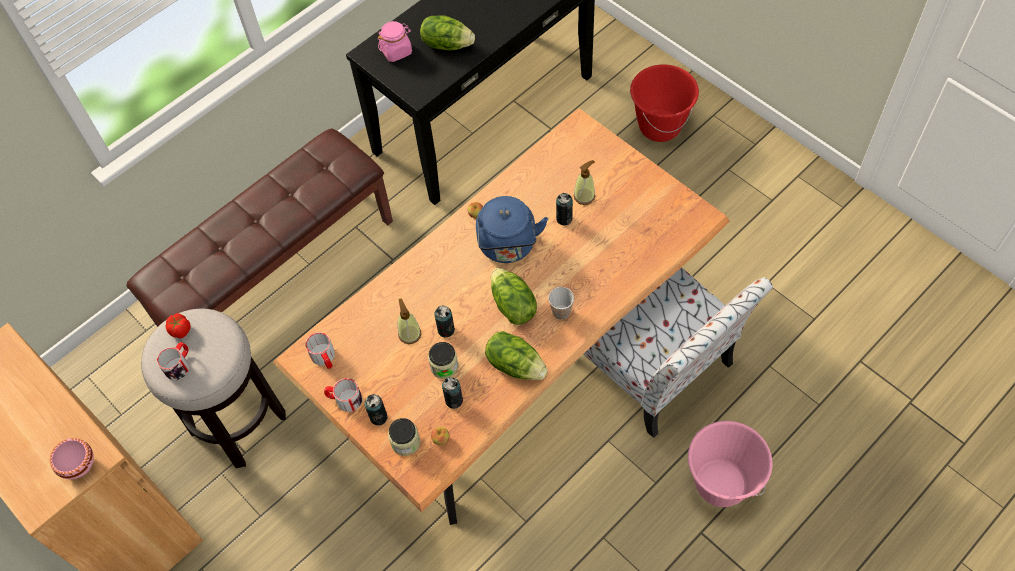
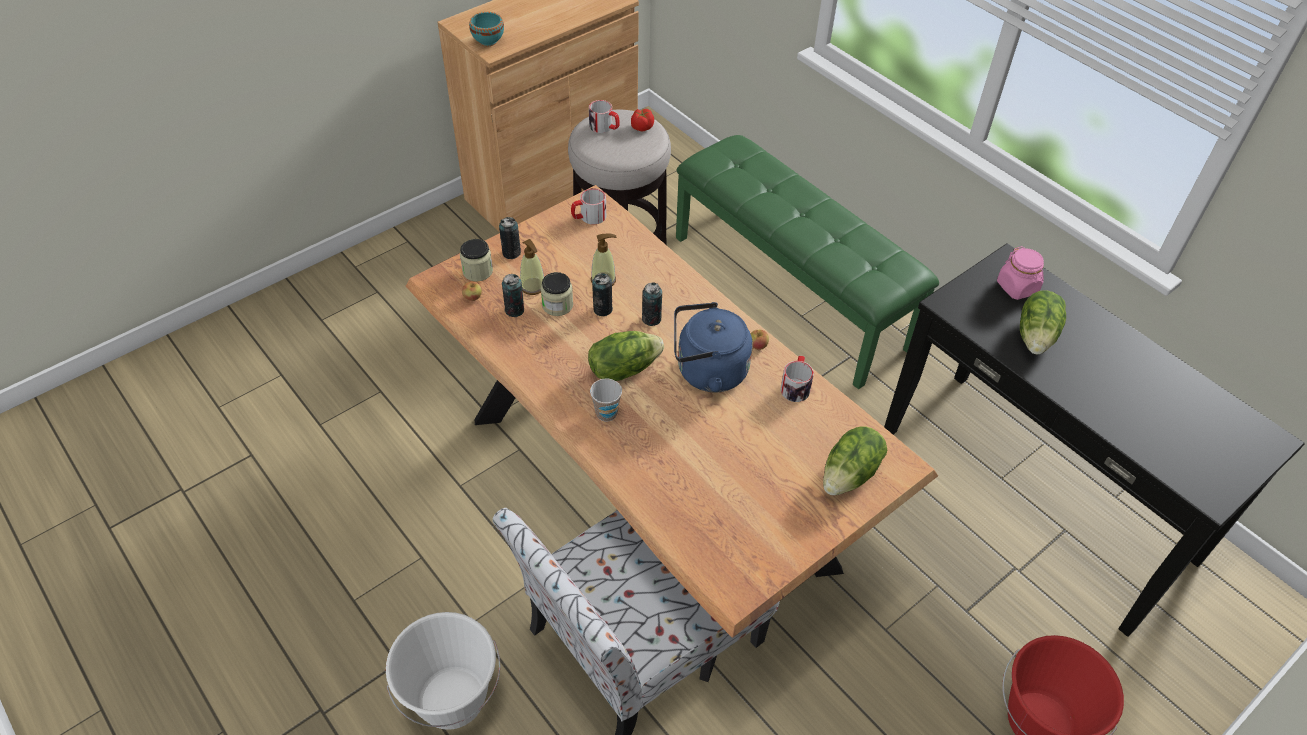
camera: 90 degrees right, 10 degrees down
(78, 466) = (488, 41): pink bowl -> turquoise bowl
(278, 272) = (791, 291): brown bench -> green bench
(344, 399) = (538, 230): mug -> mug (796, 386)
(516, 364) = (545, 365): lettuce -> lettuce (850, 475)
(564, 219) = (744, 431): can -> can (651, 319)
(584, 196) = (779, 457): soap dispenser -> soap dispenser (533, 286)
(720, 483) = (452, 698): pink bucket -> white bucket

